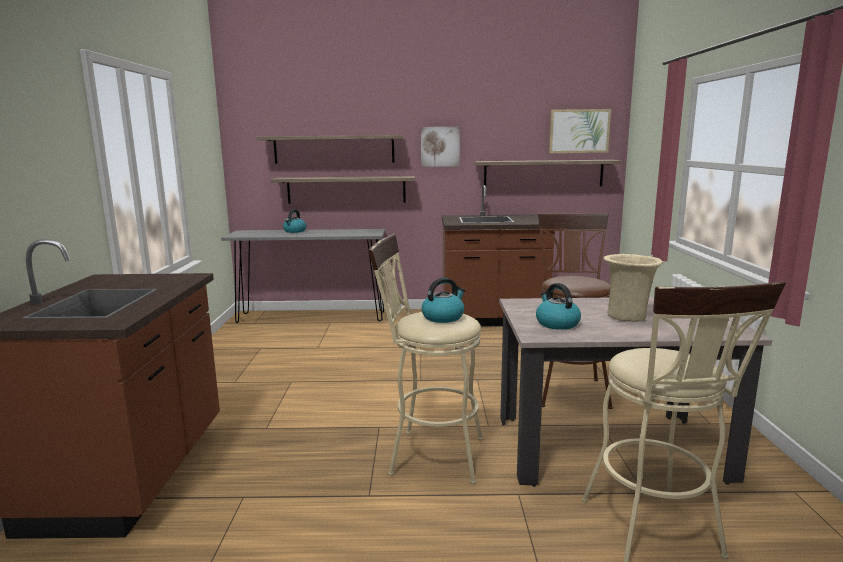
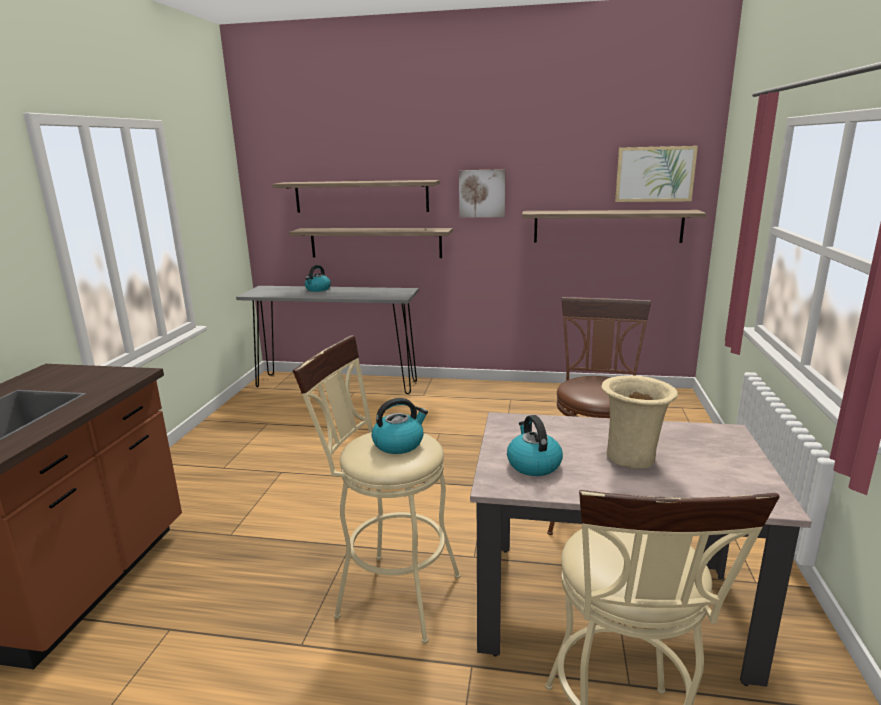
camera: 10 degrees right, 5 degrees up
(493, 319) = (537, 399): brown counter -> none

